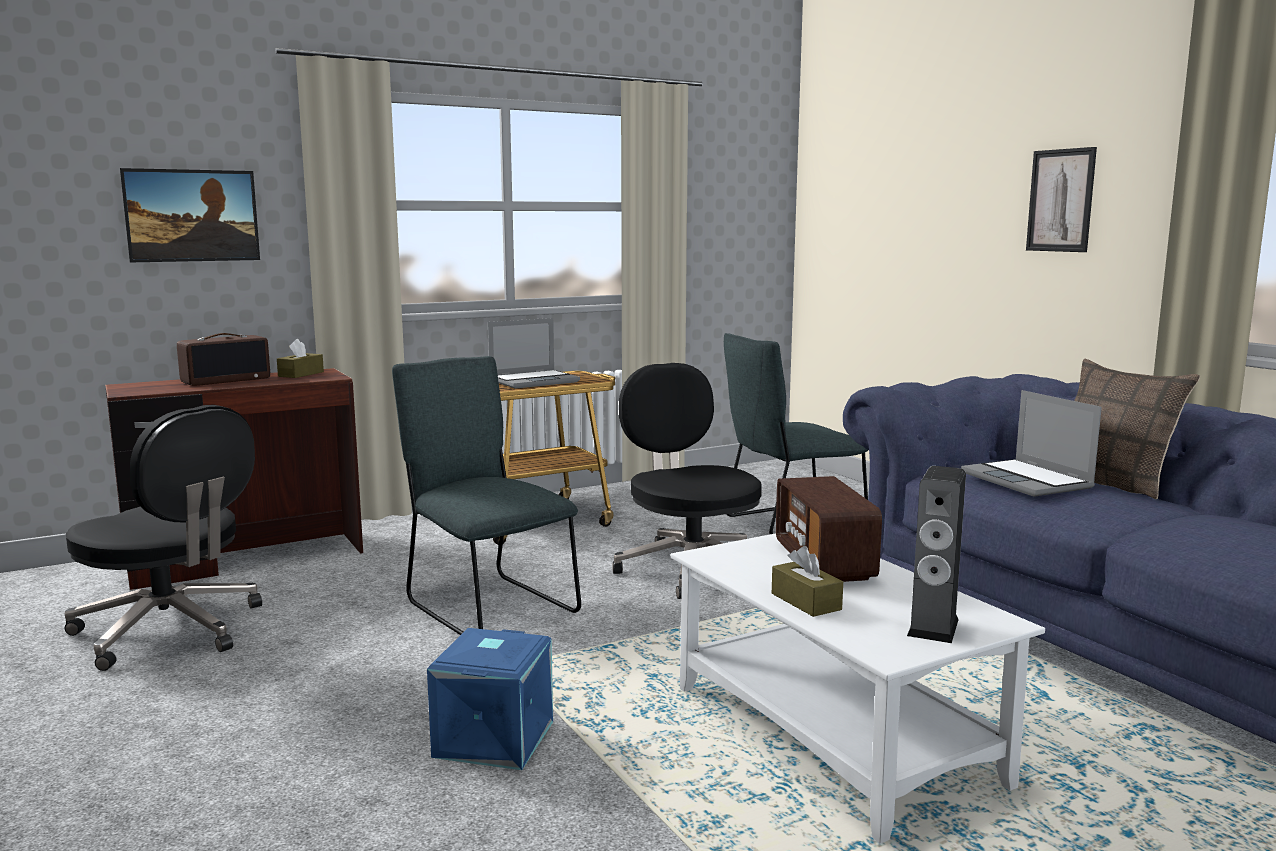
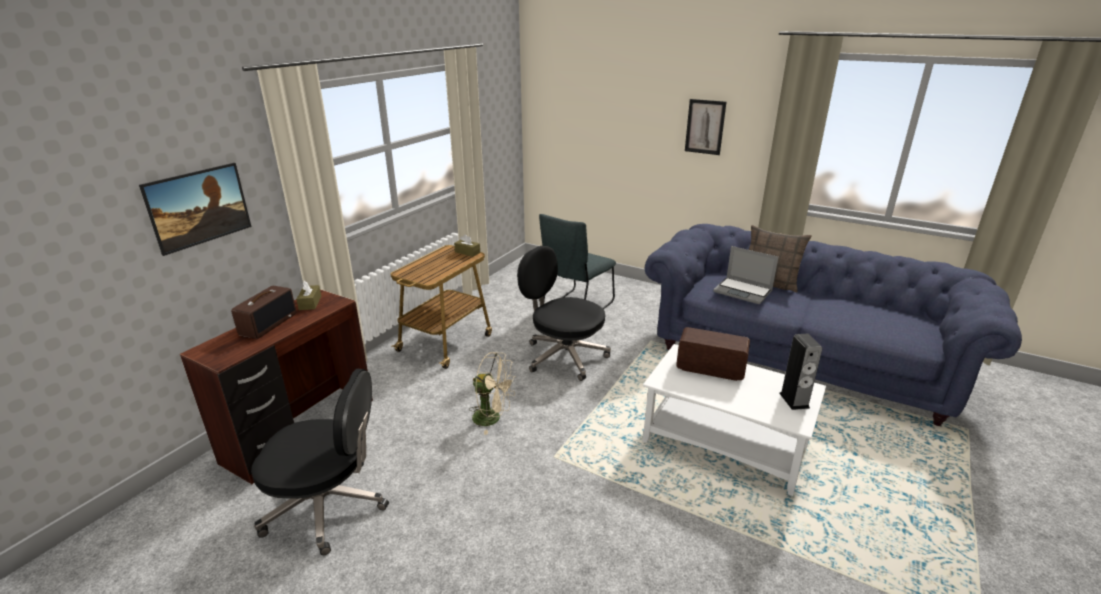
camera: 30 degrees left, 15 degrees up
(487, 605) = (492, 418): grey chair -> beige fan
(492, 738) = (596, 507): blue storage box -> none
(534, 381) = (440, 264): laptop -> none
(806, 601) = (735, 400): brown tissue box -> brown tissue box (467, 252)
(824, 562) = (710, 369): radio -> radio turned 150 degrees clockwise

